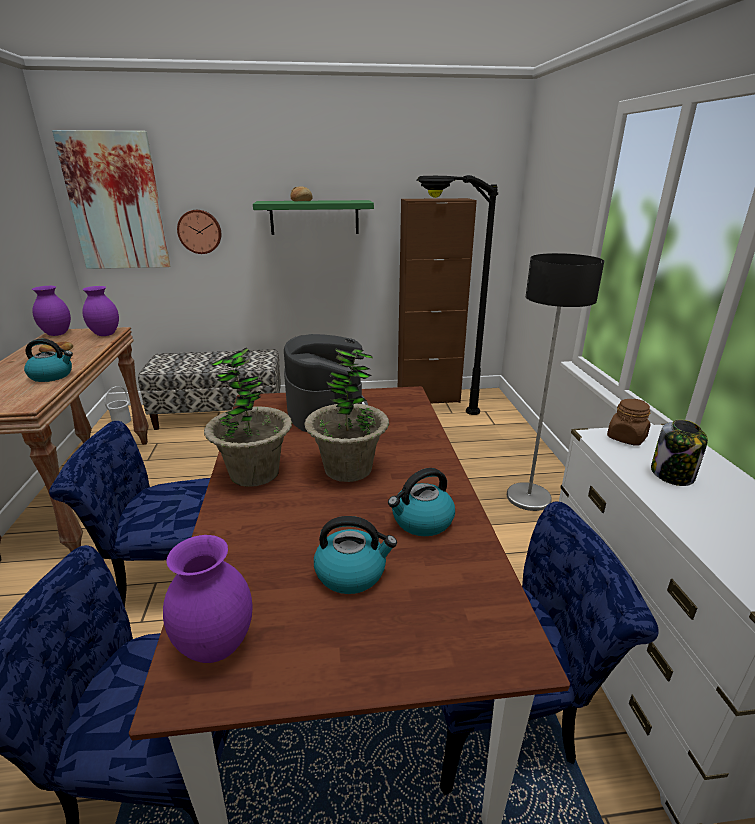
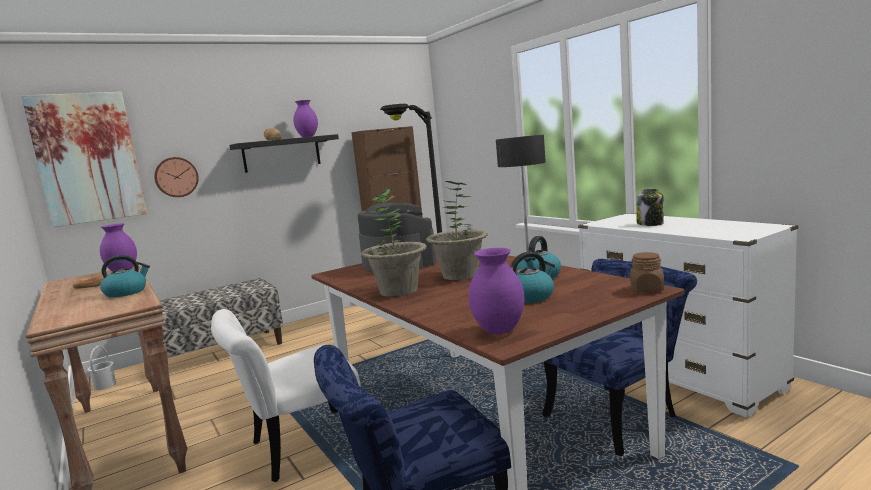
camera: 25 degrees left, 15 degrees down
(58, 334) = (65, 281): purple vase -> purple vase (308, 136)
(171, 576) = (297, 448): blue chair -> white chair
(314, 217) = (281, 154): green shelf -> black shelf
(626, 438) = (611, 221): brown jar -> brown jar (647, 289)

